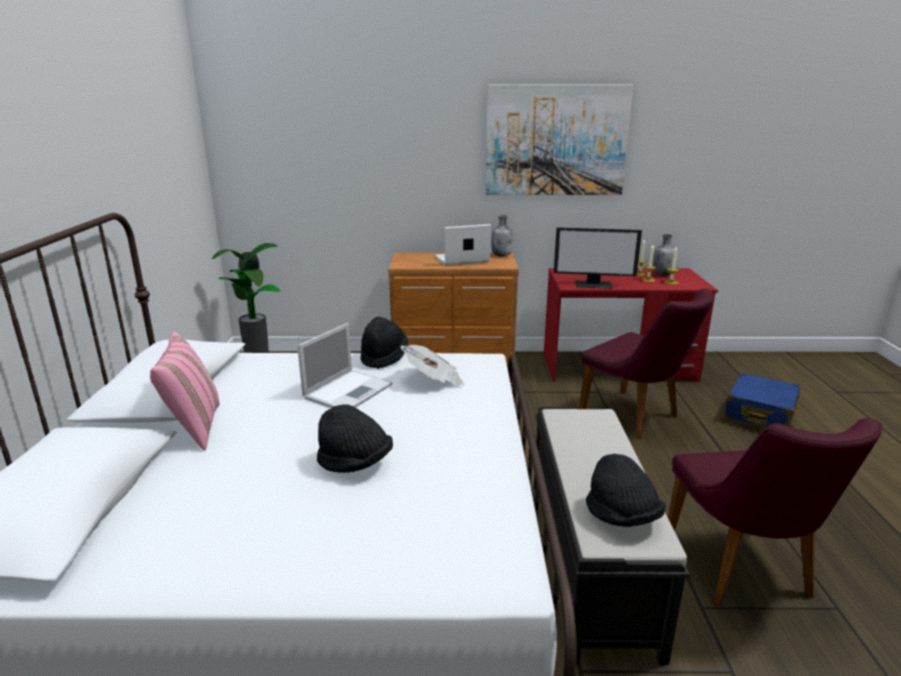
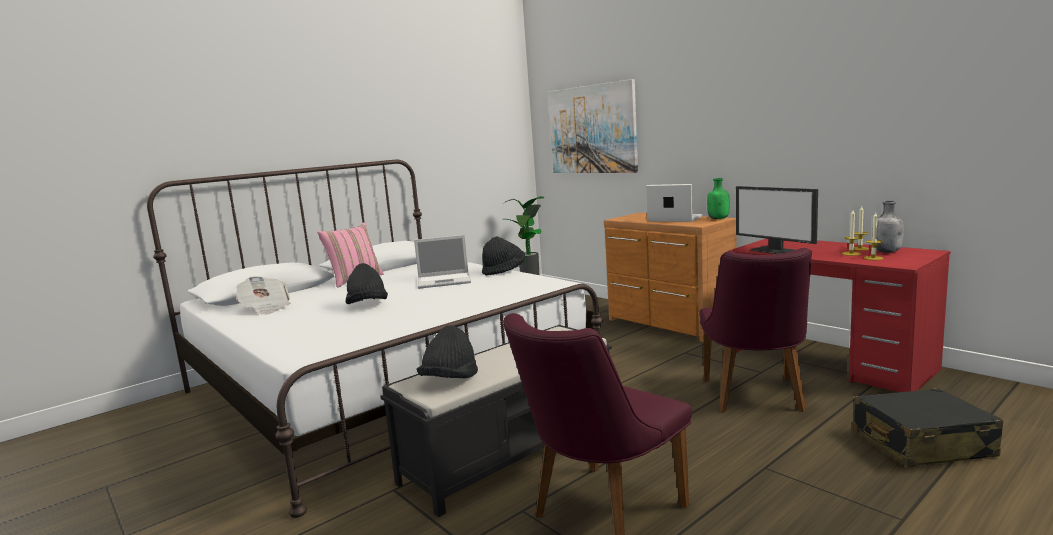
camera: 50 degrees right, 10 degrees down
(434, 380) = (497, 285): newspaper -> newspaper (265, 308)
(502, 255) = (719, 219): grey bottle -> green bottle
(556, 141) = (777, 100): picture -> picture (592, 129)
(759, 415) = (921, 444): blue suitcase -> black suitcase

